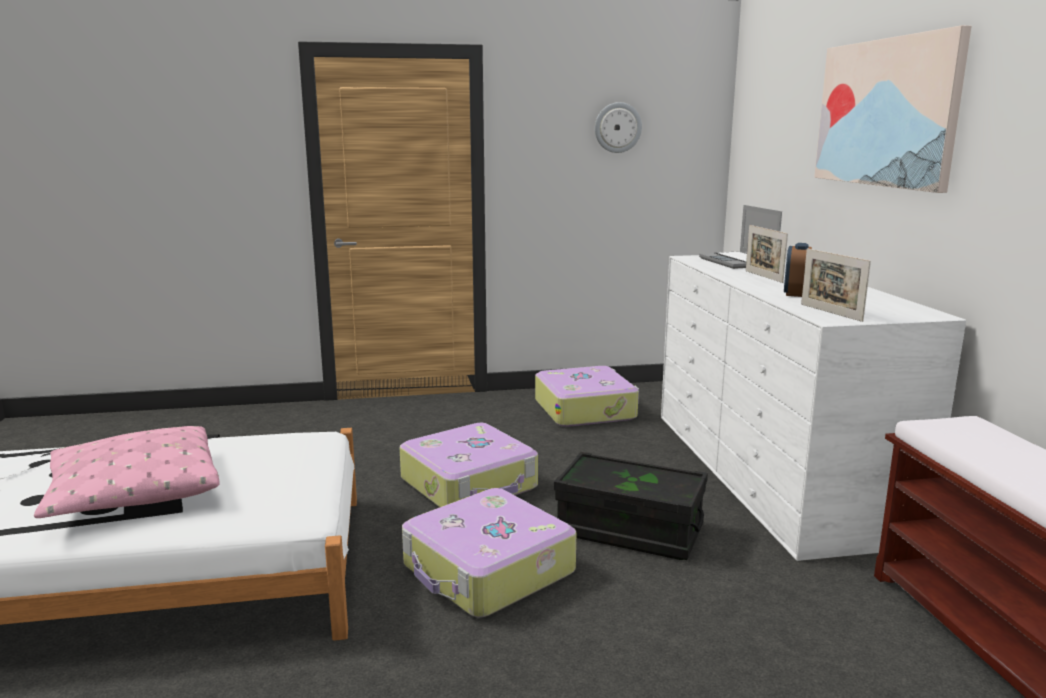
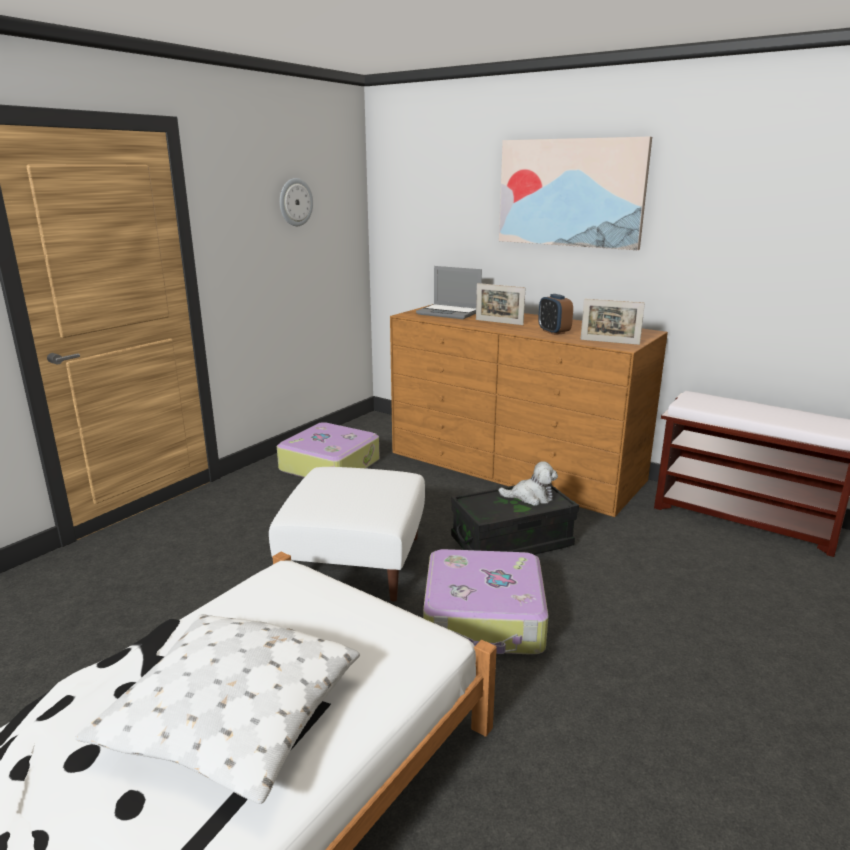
camera: 45 degrees left, 5 degrees up
(133, 491) = (231, 719): pink pillow -> white pillow
(470, 484) = (354, 561): suitcase -> white ottoman
(658, 482) = (531, 497): none -> plush toy
(771, 471) = (514, 466): white dresser -> brown dresser

